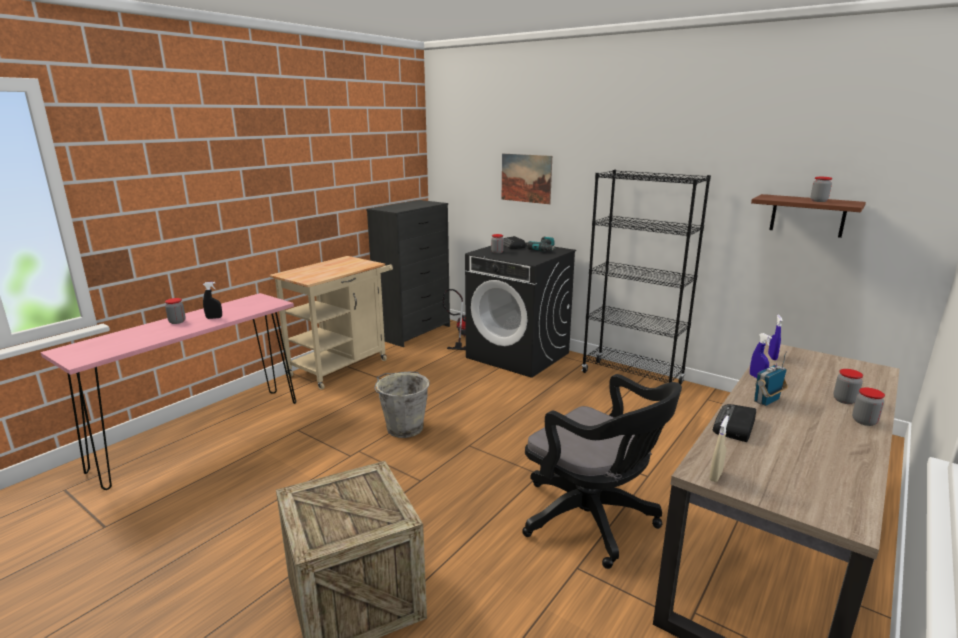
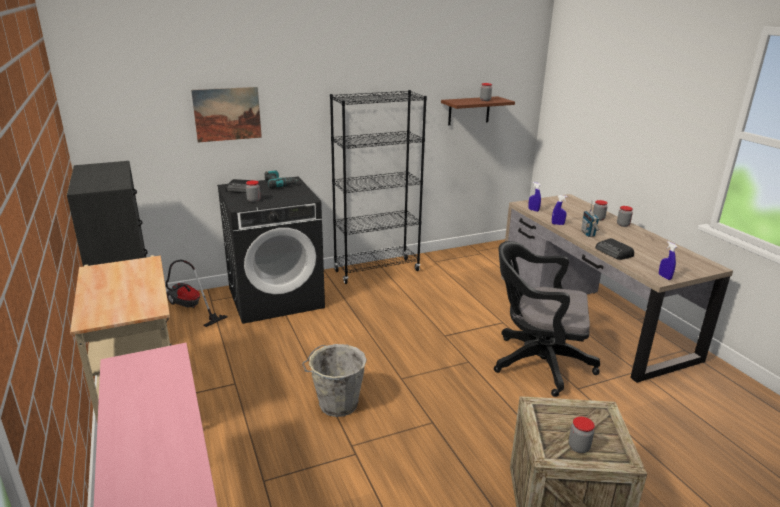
camera: 60 degrees left, 5 degrees up
(177, 322) = (133, 446): jar -> jar (578, 447)
(214, 318) = (163, 410): black spray bottle -> none
(593, 521) = (536, 362): black office chair -> black office chair turned 150 degrees counterclockwise
(715, 476) = (664, 277): beige spray bottle -> blue spray bottle

